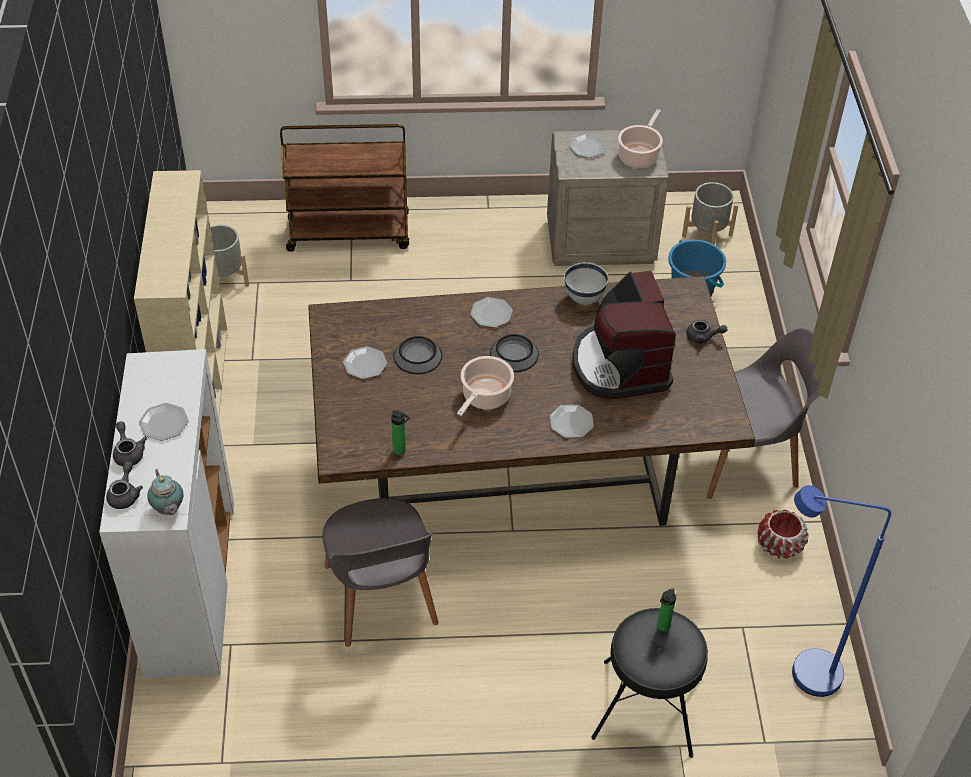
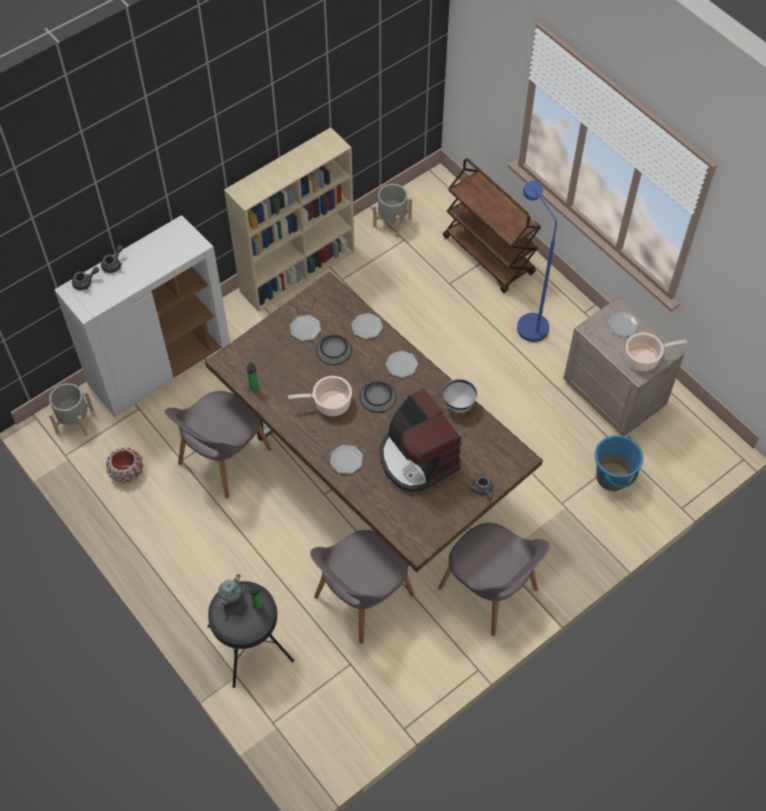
camera: 55 degrees right, 10 degrees up
(164, 423) = (145, 265): plate -> plate (367, 327)
(168, 510) = (89, 307): teapot -> teapot (230, 598)
(620, 365) = (417, 458): coffee machine -> coffee machine turned 75 degrees counterclockwise
(669, 571) = (361, 598): none -> grey chair
(707, 235) = (683, 453): grey planter -> grey planter (75, 421)
(779, 545) = (433, 650): red planter -> red planter (126, 471)
(802, 672) = (341, 717): blue floor lamp -> blue floor lamp (528, 322)

